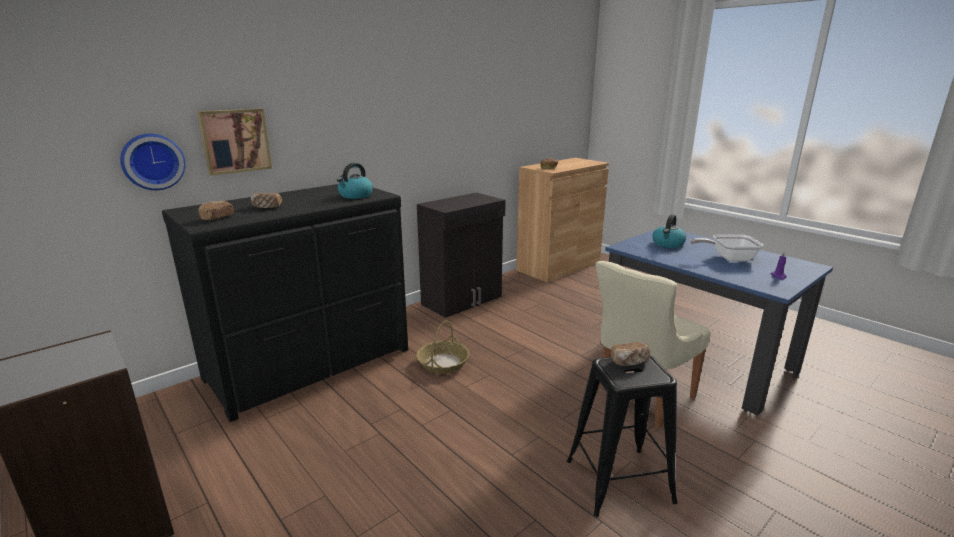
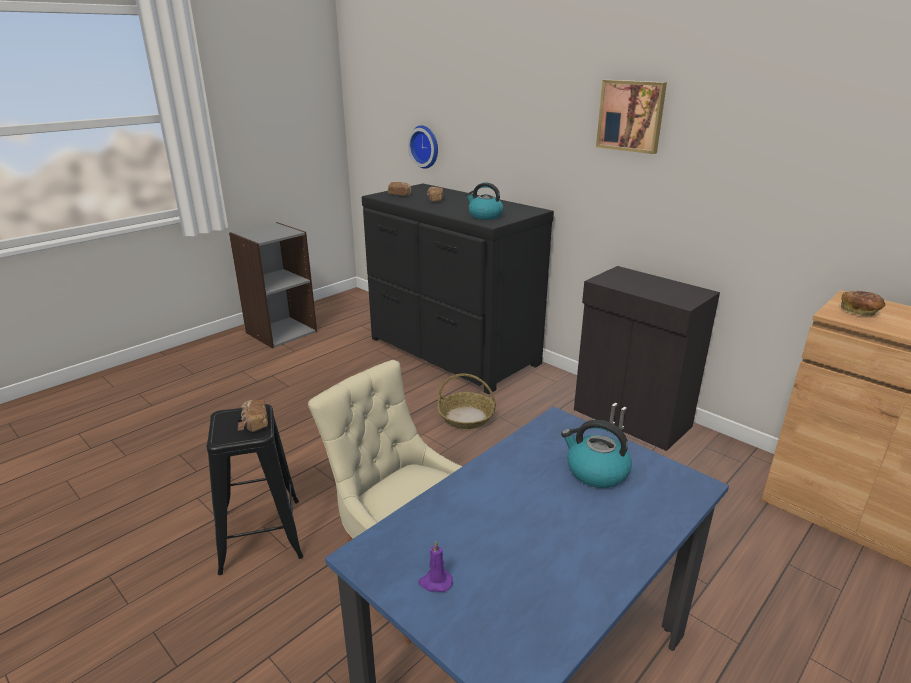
camera: 85 degrees right, 5 degrees up
(235, 141) = (470, 142): picture -> picture (631, 116)
(728, 258) = (533, 536): frying pan -> none

